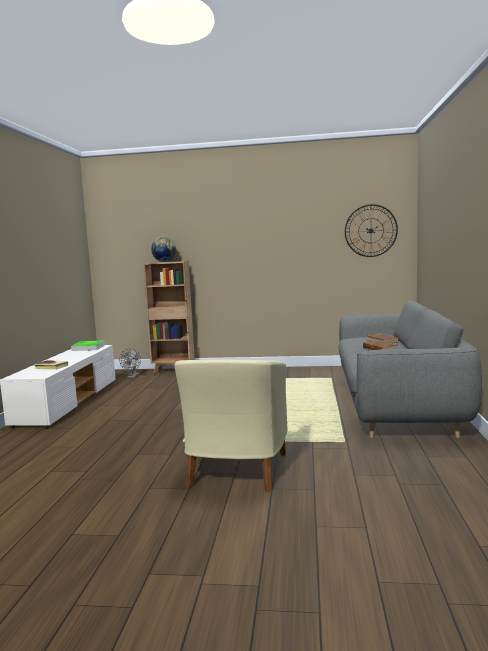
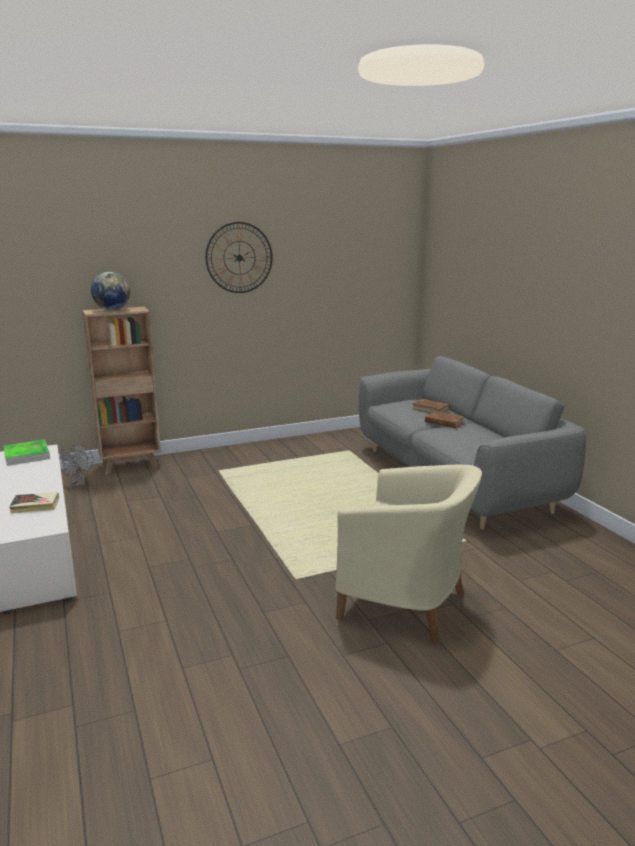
camera: 30 degrees left, 10 degrees up
(235, 471) = (406, 605): beige armchair -> beige armchair turned 45 degrees counterclockwise
(370, 230) = (375, 265): wall clock -> wall clock (239, 257)

